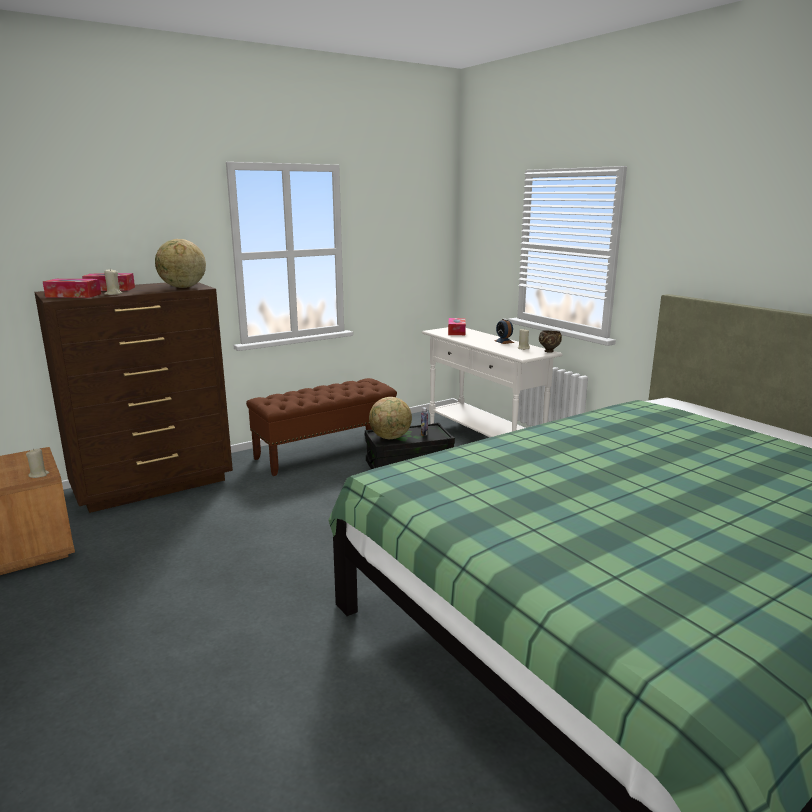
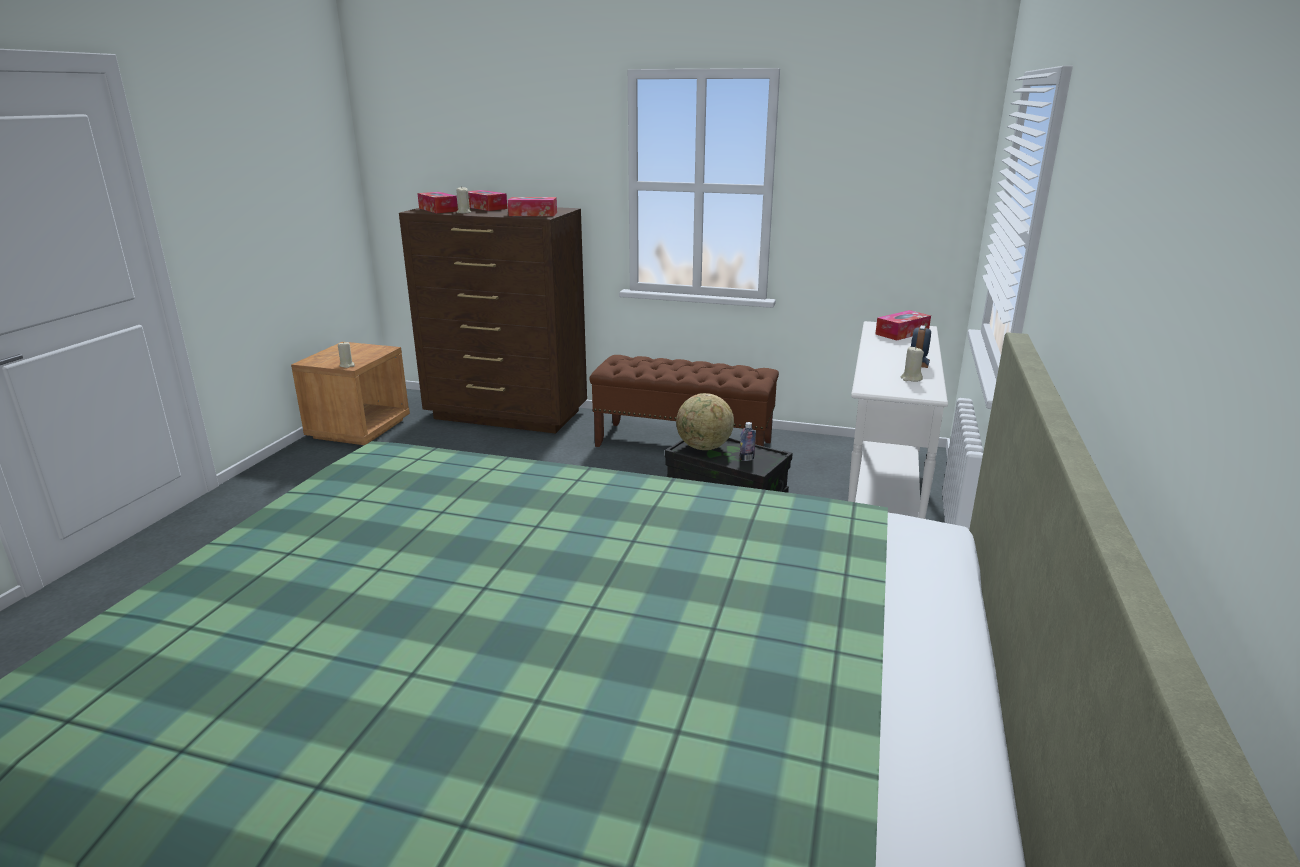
camera: 50 degrees right, 5 degrees up
(183, 287) = (533, 214): globe -> tissue box
(549, 351) = (934, 394): brown bowl -> none

